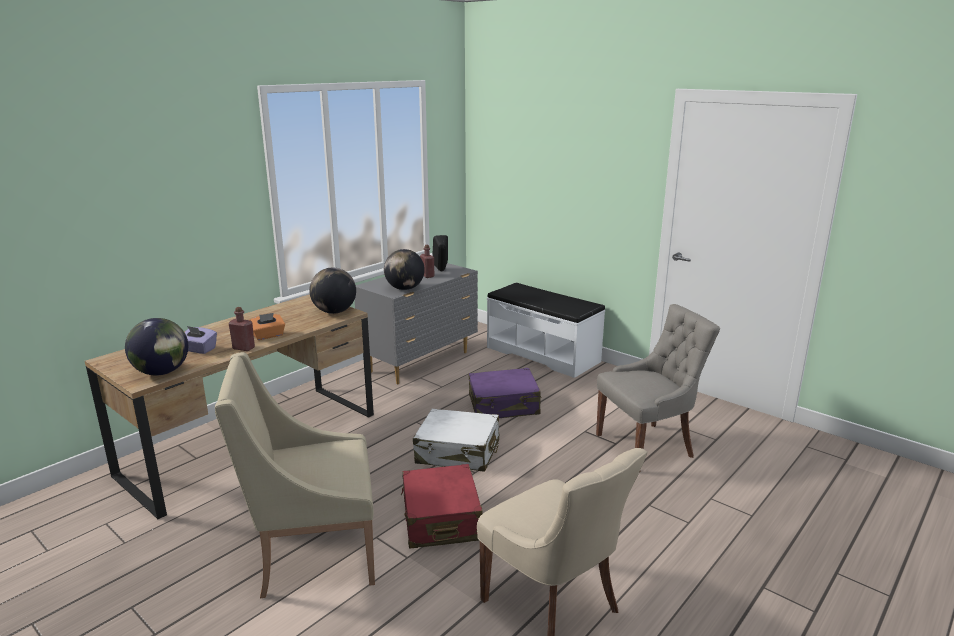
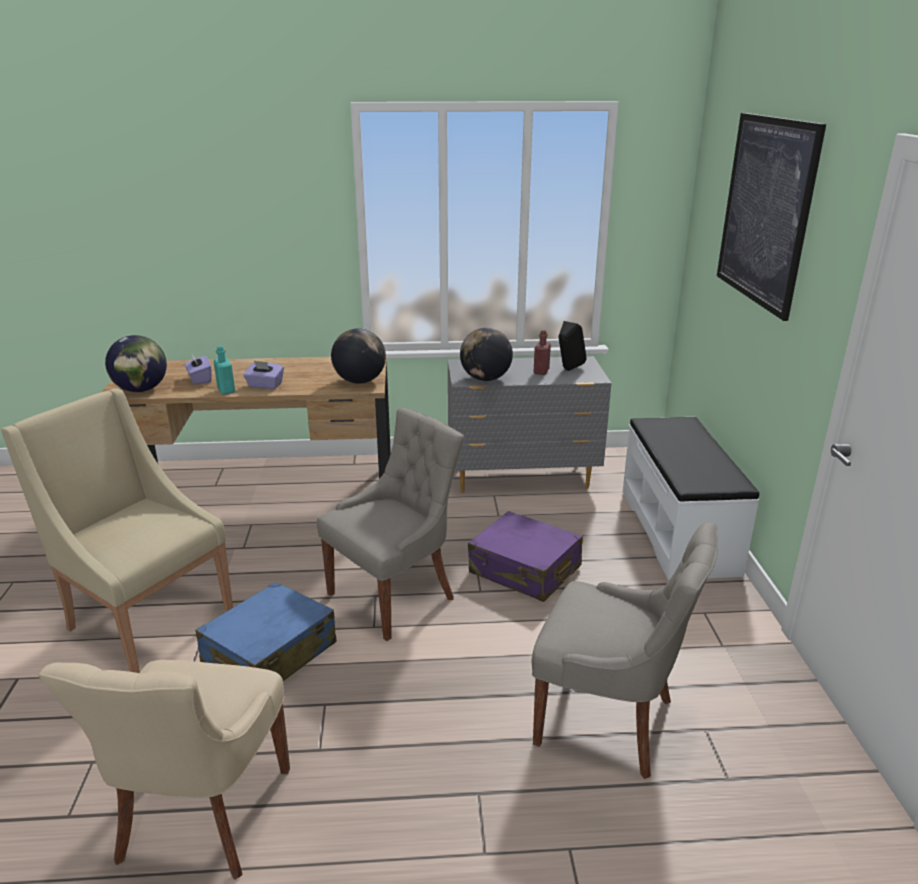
camera: 45 degrees right, 5 degrees up
(243, 348) = (226, 390): red bottle -> turquoise bottle
(268, 336) = (265, 385): orange tissue box -> purple tissue box
(441, 519) = (269, 654): red suitcase -> blue suitcase
(458, 452) = (395, 595): white suitcase -> grey chair
(562, 140) = (765, 211): none -> picture

